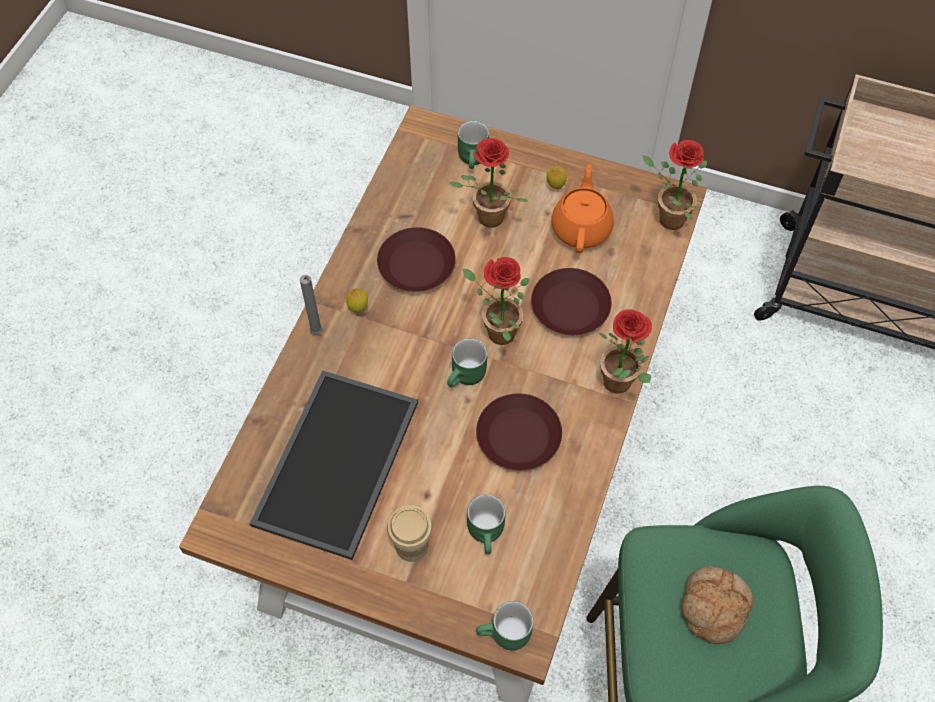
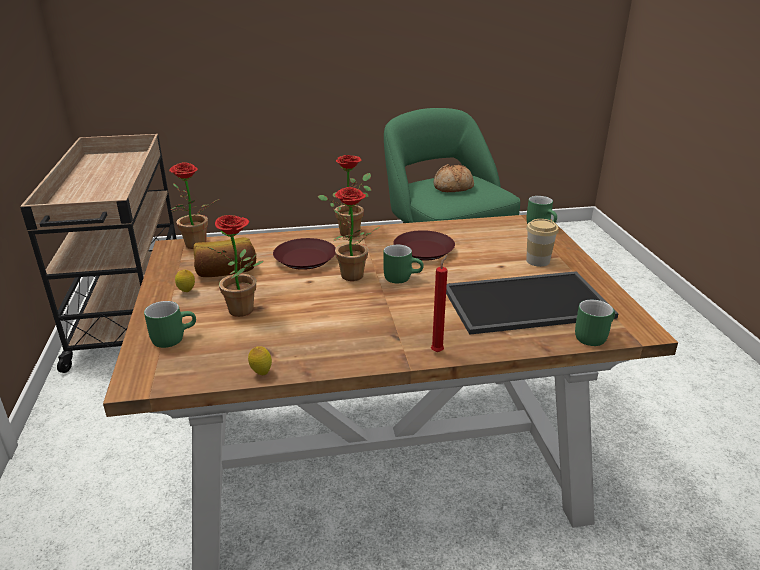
camera: 120 degrees left, 30 degrees down
(317, 334) = (438, 351): grey candle -> red candle
(358, 308) = (392, 340): lemon -> lemon (261, 373)
(416, 265) = (322, 328): brown plate -> none
(488, 533) = (496, 243): green mug -> green mug (592, 335)
(581, 228) = (226, 272): orange teapot -> bread

